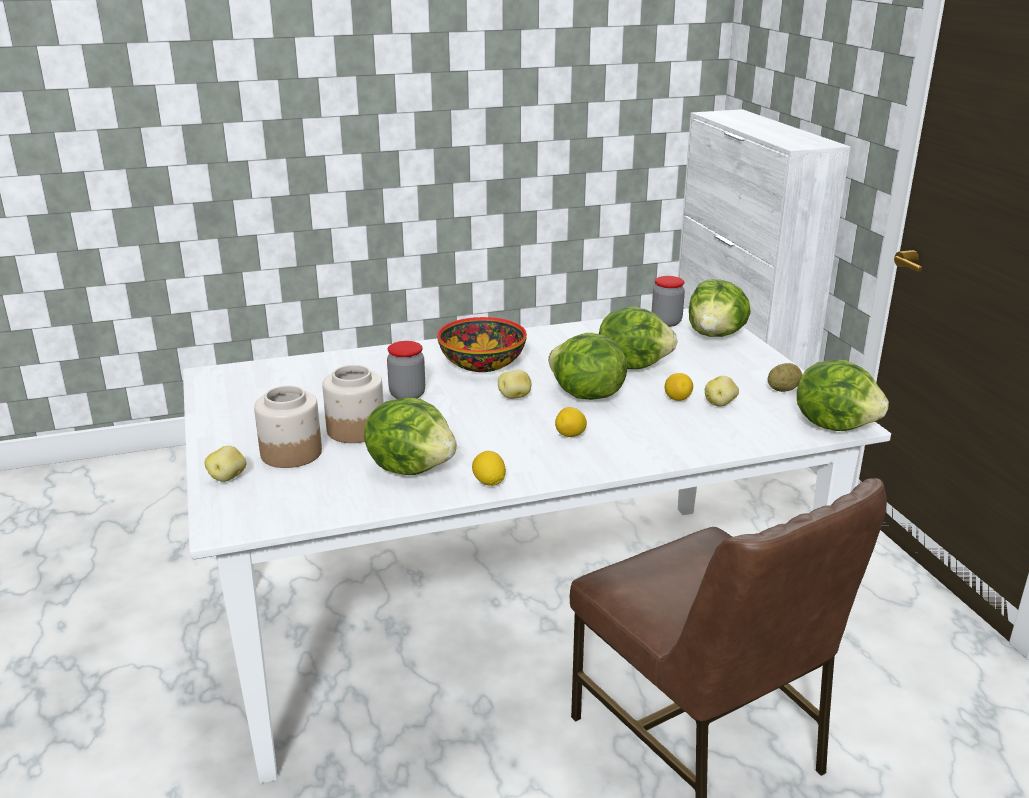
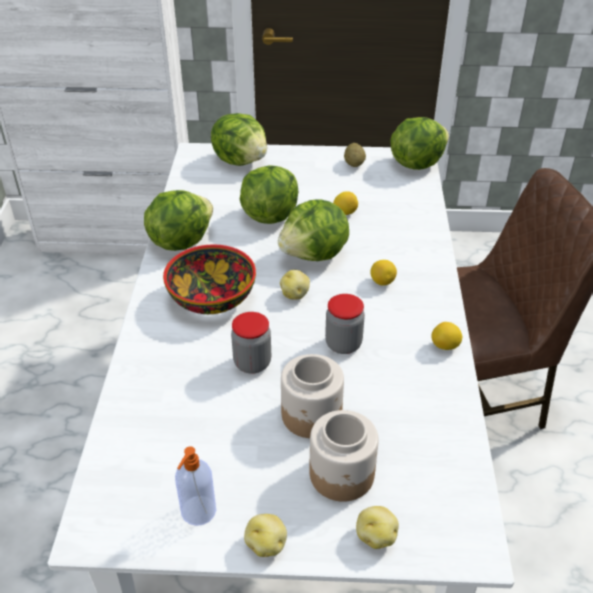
camera: 70 degrees left, 15 degrees up
(236, 404) = (198, 512): none -> soap dispenser
(412, 467) = (403, 388): lettuce -> lettuce (180, 241)
(666, 322) = (197, 174): jar -> jar (343, 344)
(720, 403) = (362, 196): potato -> potato (266, 544)

